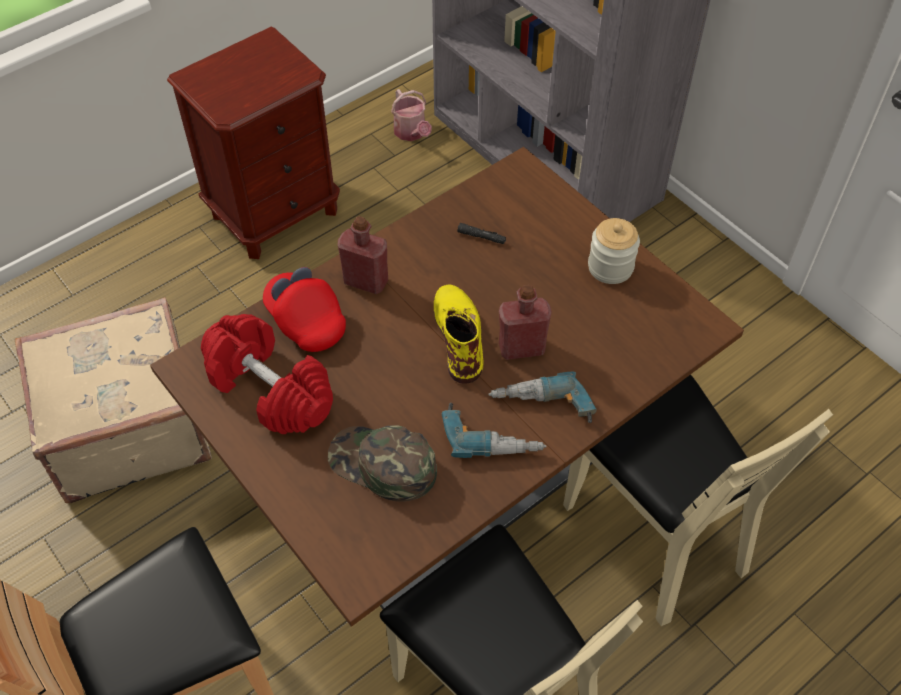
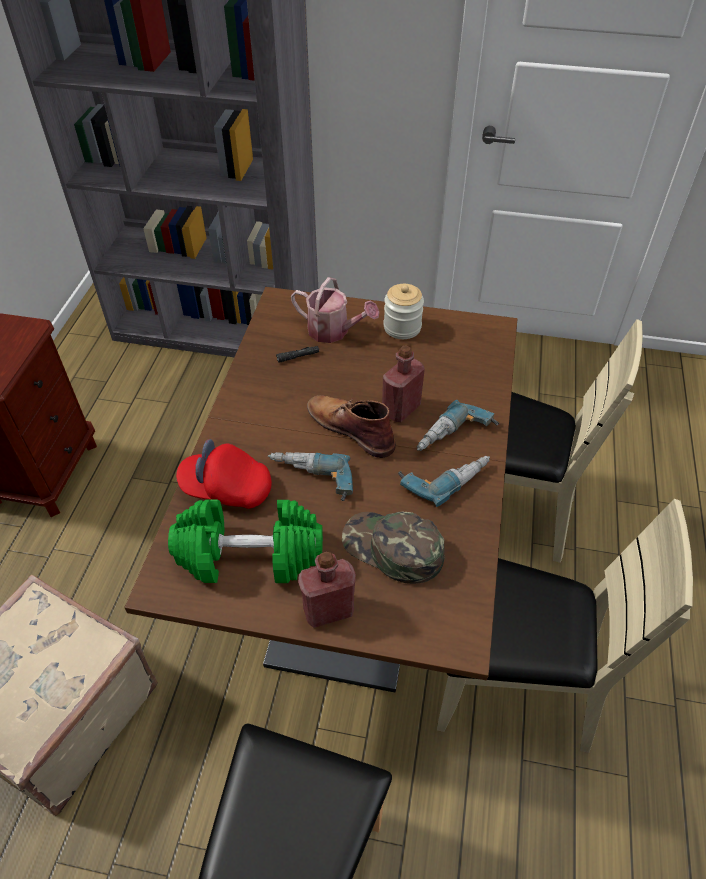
camera: 40 degrees left, 5 degrees down
(269, 389) = (249, 556): red dumbbell -> green dumbbell
(366, 281) = (244, 433): red bottle -> red bottle (328, 610)
(376, 359) = (310, 481): none -> power drill
(382, 465) = (392, 549): green cap -> green cap turned 45 degrees clockwise
(412, 133) = (106, 360): watering can -> watering can (333, 331)
(458, 335) = (350, 427): yellow boot -> brown boot

